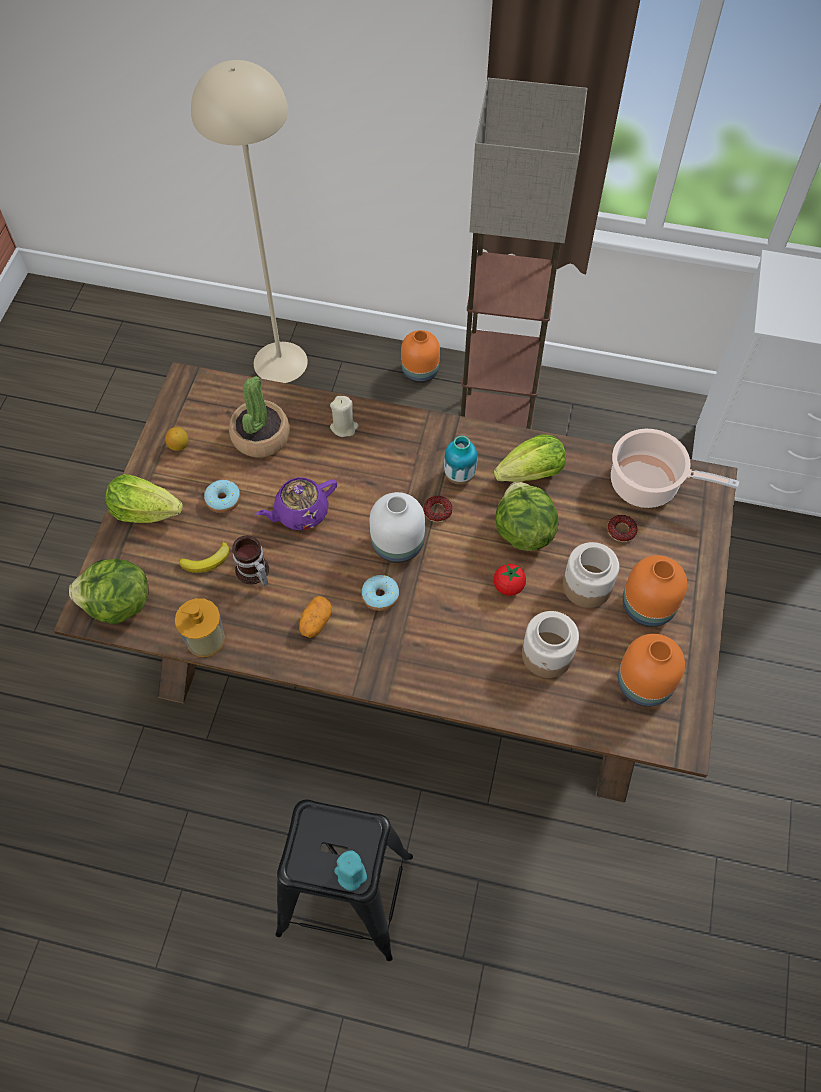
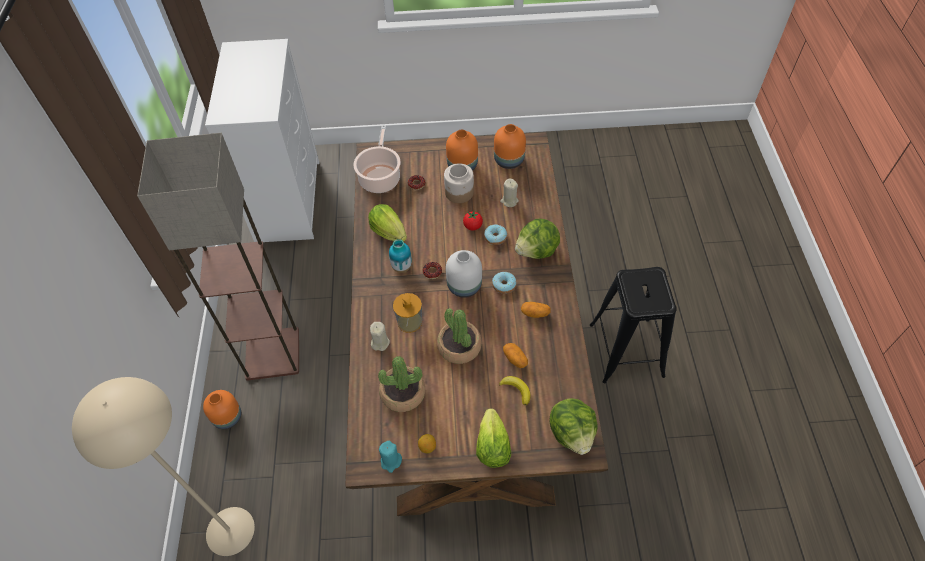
camera: 105 degrees left, 5 degrees down
(205, 639) = (573, 369): soap dispenser -> soap dispenser (409, 322)
(223, 500) = (465, 398): donut -> donut (495, 237)
(253, 573) = (515, 359): mug -> potato
(300, 512) = (459, 347): purple teapot -> potted plant
(350, 874) = (655, 279): turquoise candle -> turquoise candle (391, 461)
(522, 531) = (432, 227): lettuce -> lettuce (537, 251)
(547, 655) = (509, 201): jar -> beige candle

